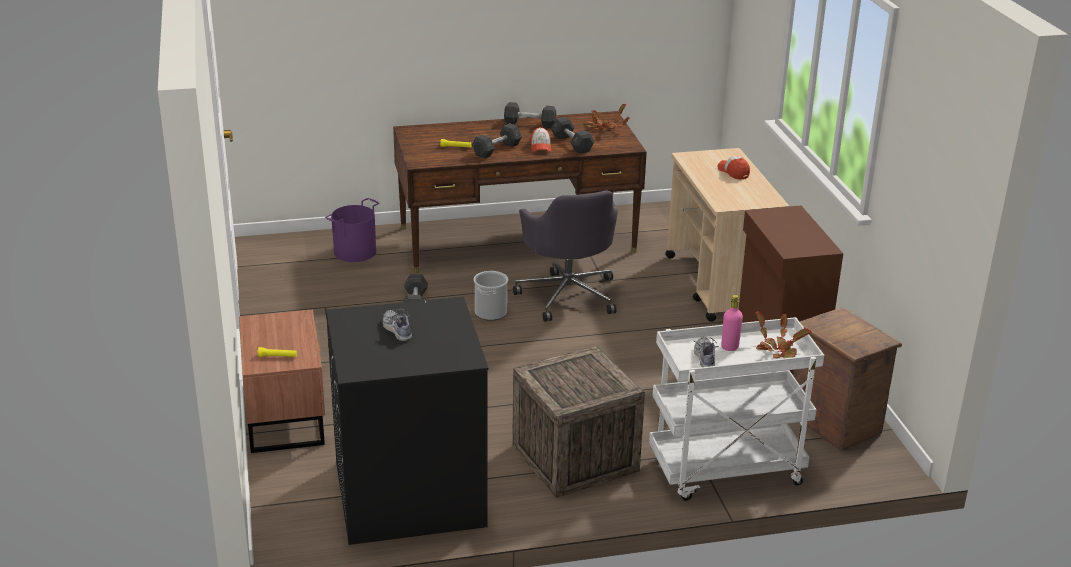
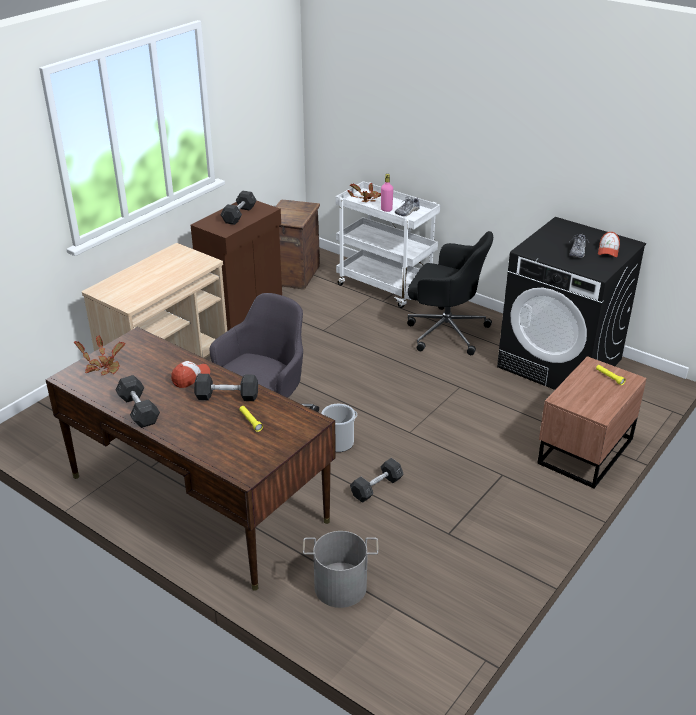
camera: 130 degrees left, 5 degrees up
(354, 251) = (340, 587): purple bucket -> grey bucket
(572, 144) = (163, 366): grey dumbbell -> grey dumbbell (239, 215)
(575, 458) = (445, 331): crate -> black office chair
(733, 172) = (139, 277): cap -> cap (608, 250)

